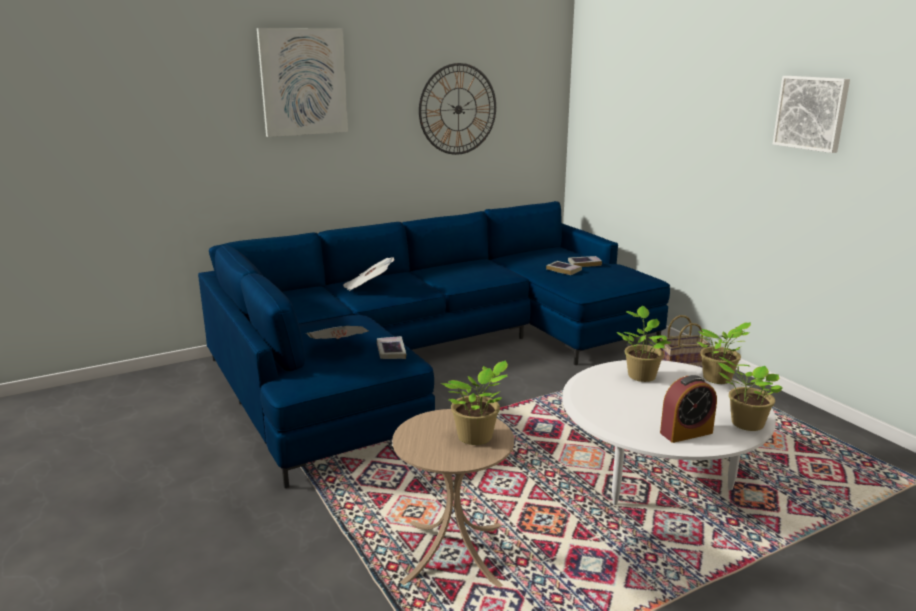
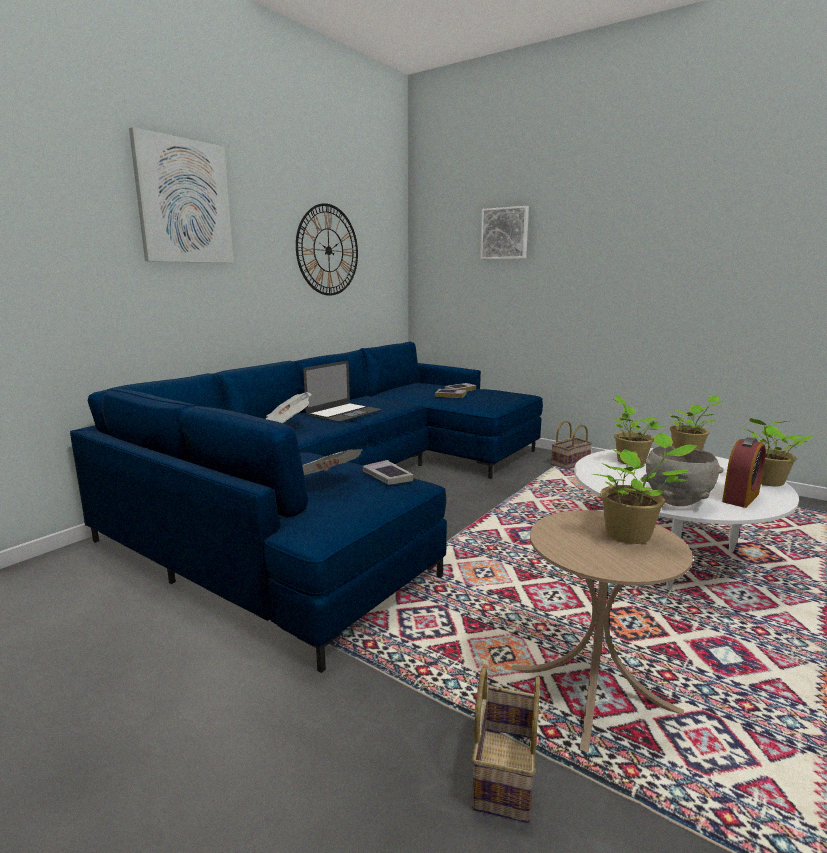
camera: 25 degrees left, 5 degrees down
(339, 576) = (503, 770): none -> basket
(436, 278) = (344, 413): none -> laptop
(616, 423) = (677, 501): none -> grey bowl
(812, 113) = (674, 230): picture -> picture (505, 233)

